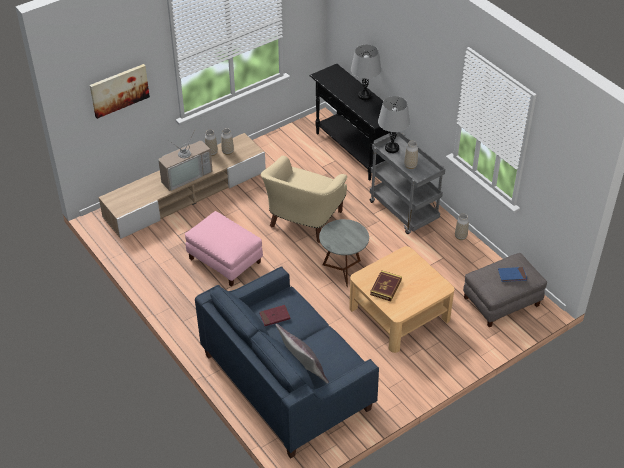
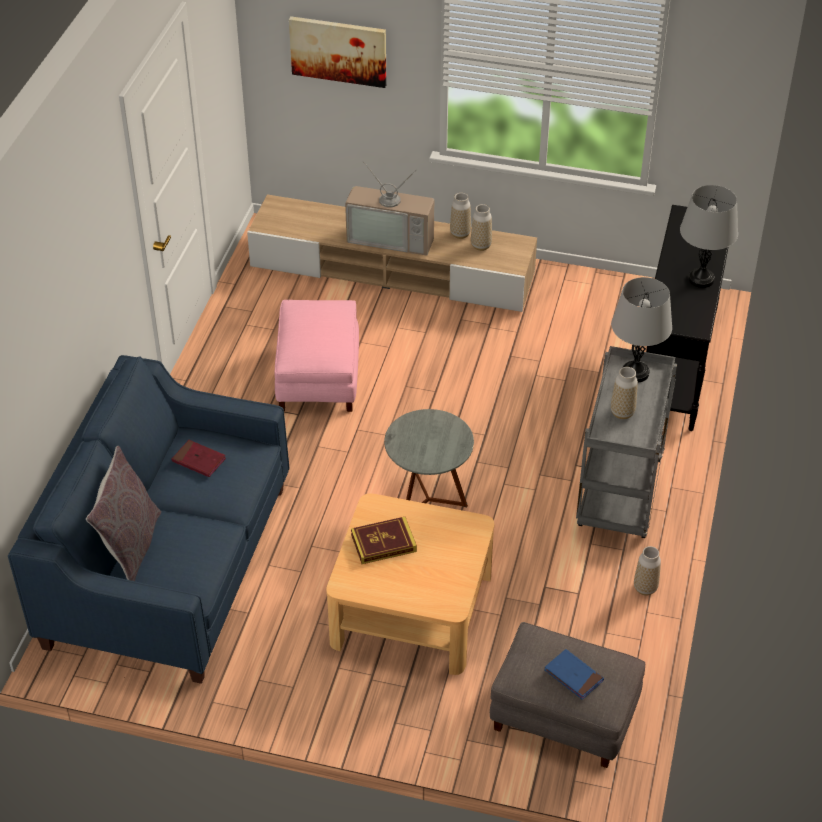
camera: 50 degrees right, 0 degrees up
(303, 221) = (476, 405): beige armchair -> none

